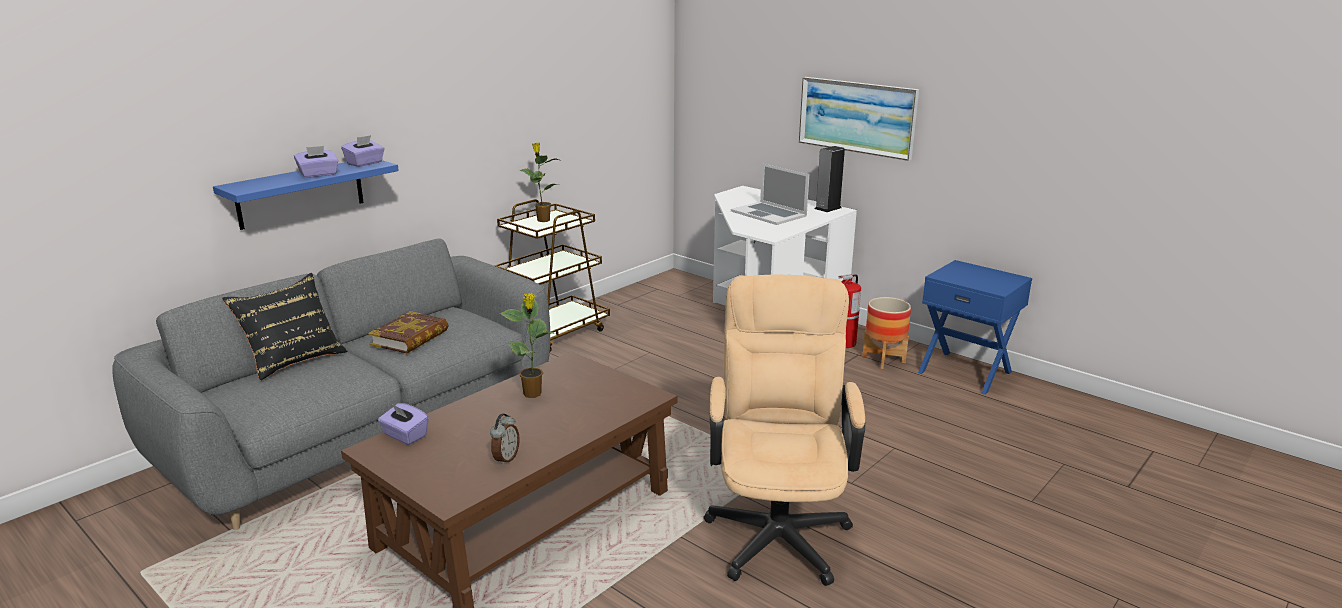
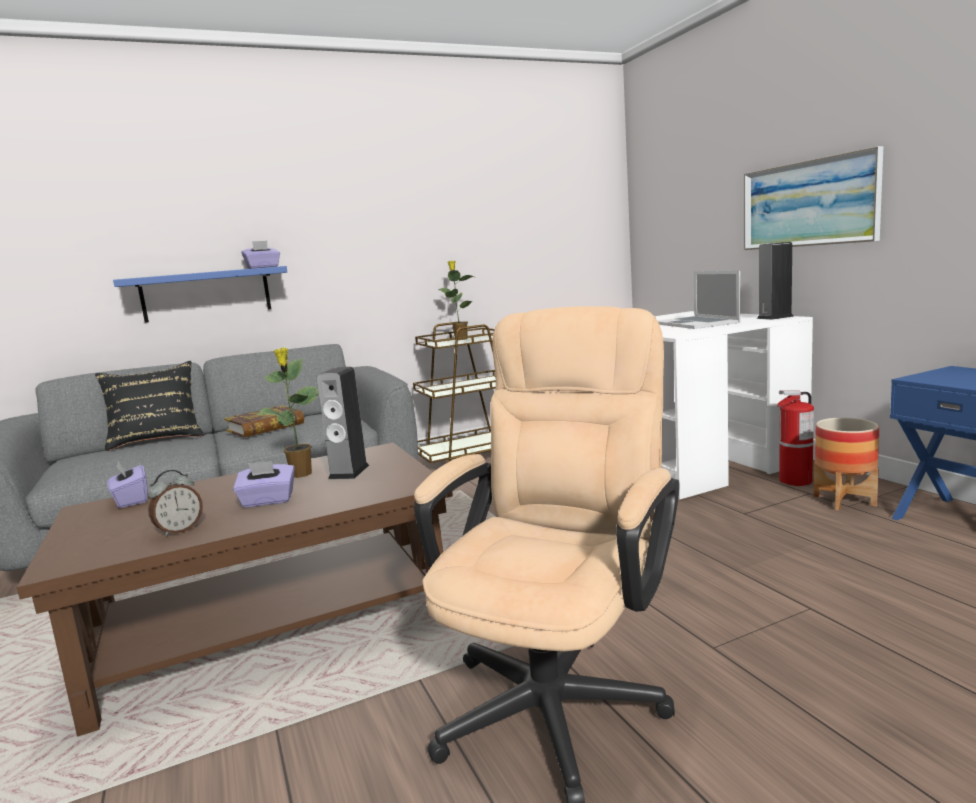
camera: 25 degrees right, 10 degrees down
(318, 174) = (208, 271): purple tissue box -> purple tissue box (268, 501)
(574, 388) = (349, 472): none -> speaker

